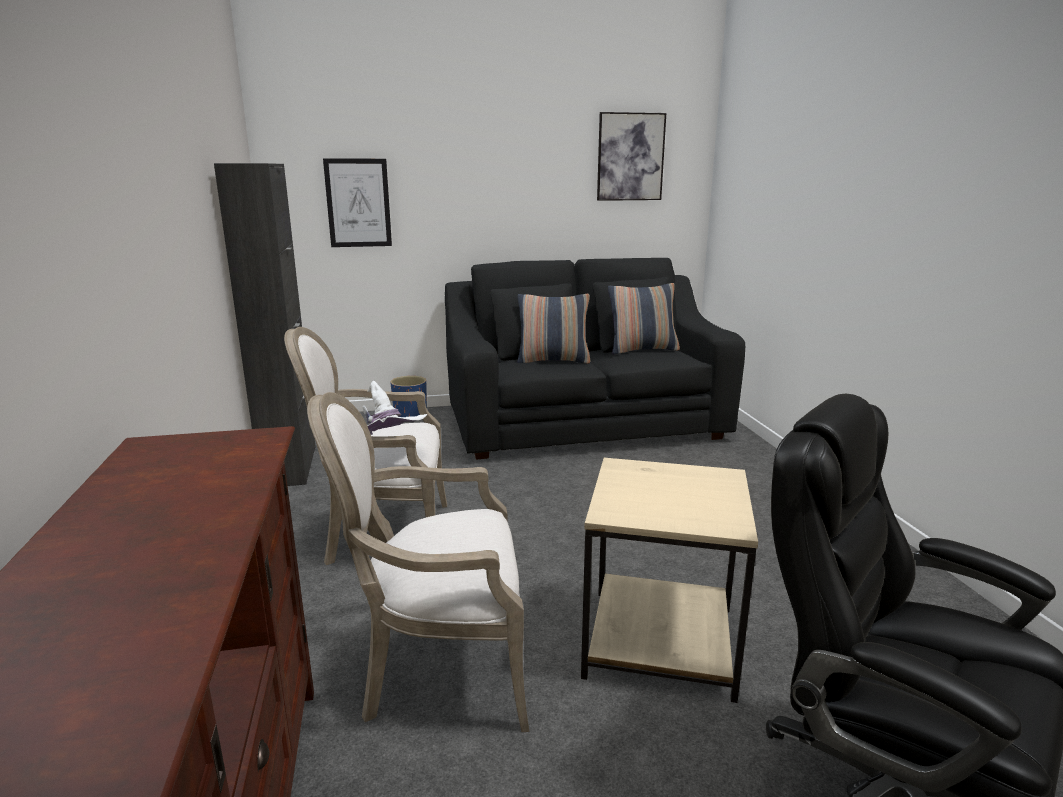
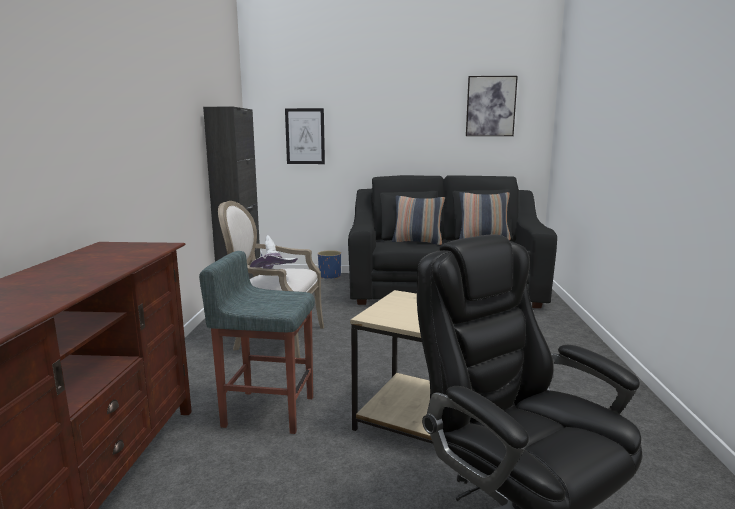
camera: 15 degrees right, 5 degrees down
(437, 668) = (267, 411): armchair -> grey stool

